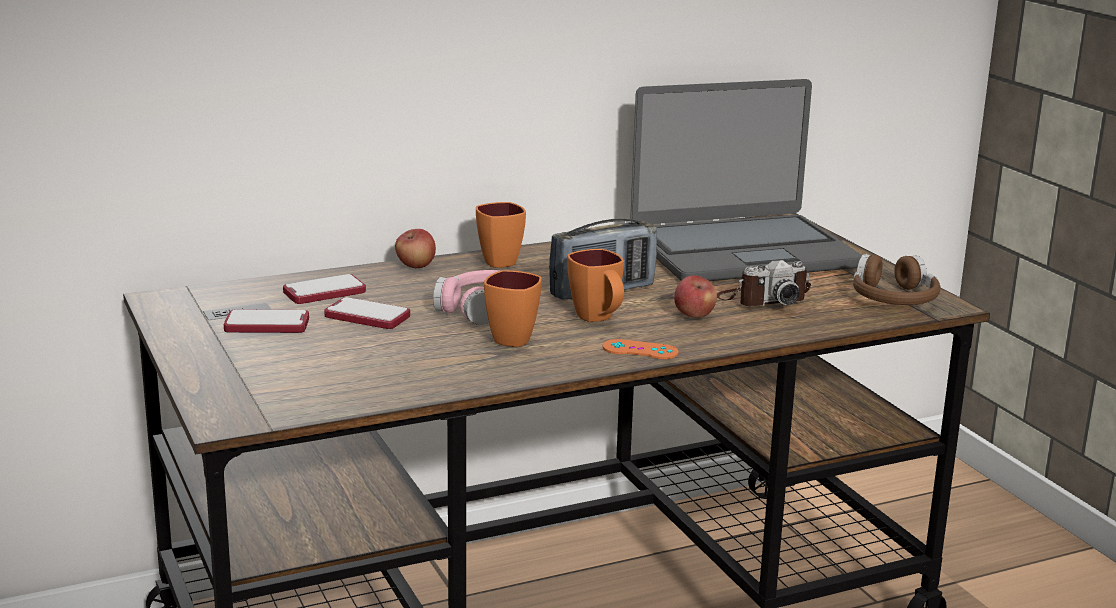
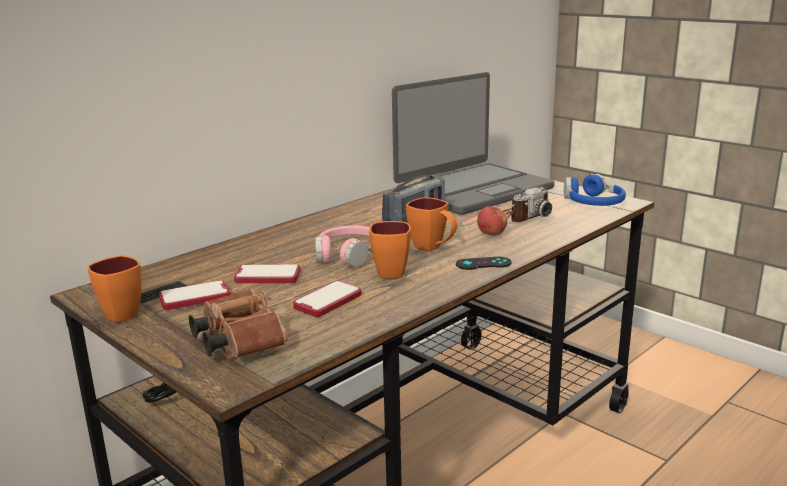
camera: 20 degrees left, 0 degrees up
(272, 380) = (238, 341): none -> brown binoculars
(324, 292) = (218, 264): phone -> phone (328, 301)
(415, 266) = (269, 234): apple -> none
(496, 260) = (322, 221): orange mug -> orange mug (117, 313)
(640, 350) = (483, 264): orange game controller -> black game controller
(893, 298) = (592, 203): brown headphones -> blue headphones

